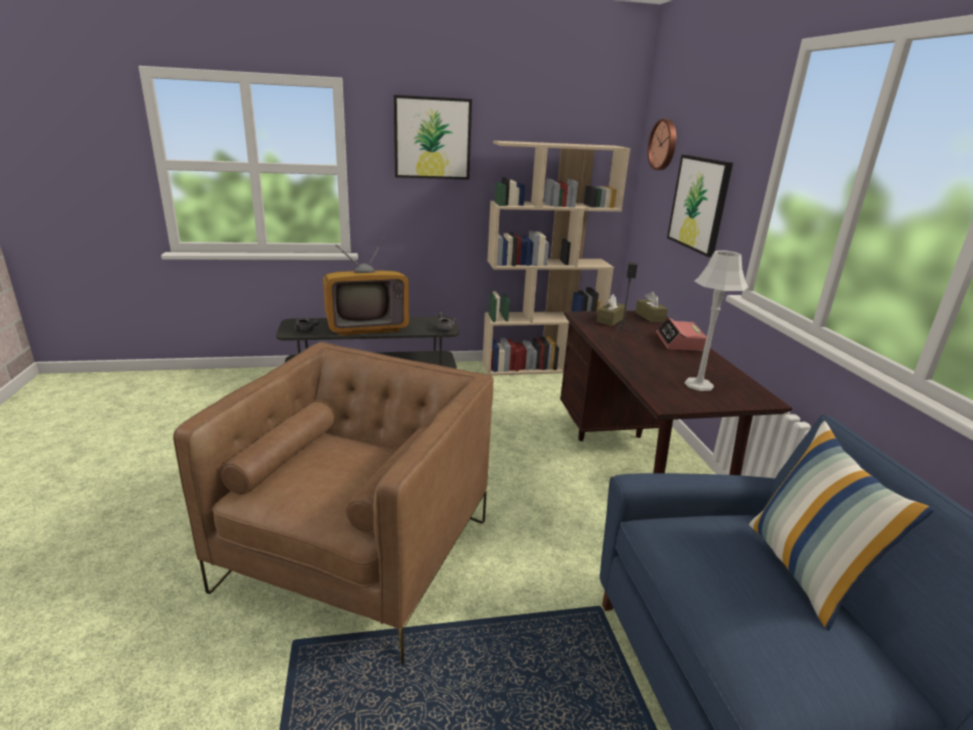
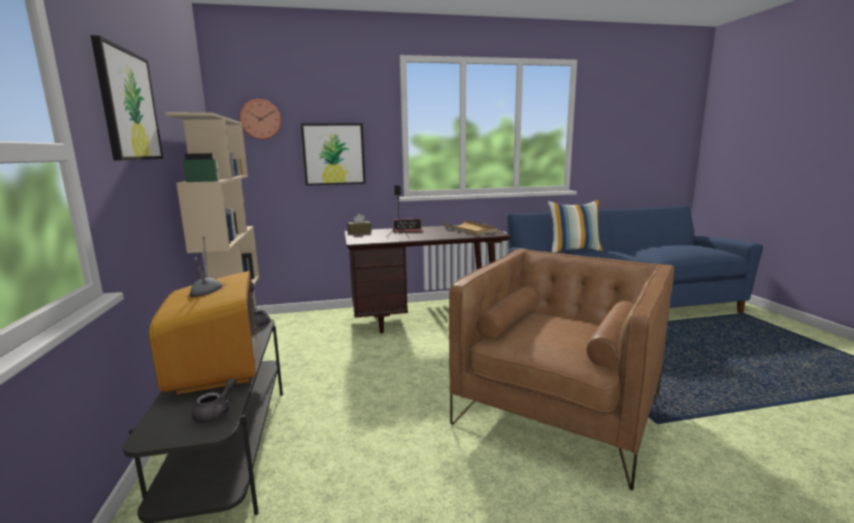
camera: 90 degrees left, 10 degrees down
(359, 554) = (559, 410): brown armchair -> brown armchair turned 105 degrees clockwise
(610, 320) = (367, 237): brown tissue box -> none
(698, 384) = (469, 230): grey table lamp -> beige tray

